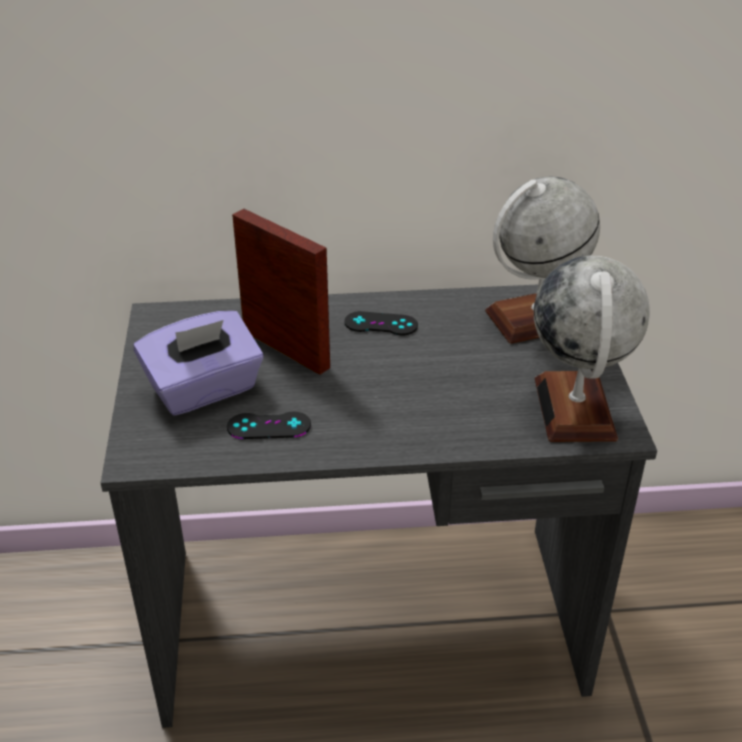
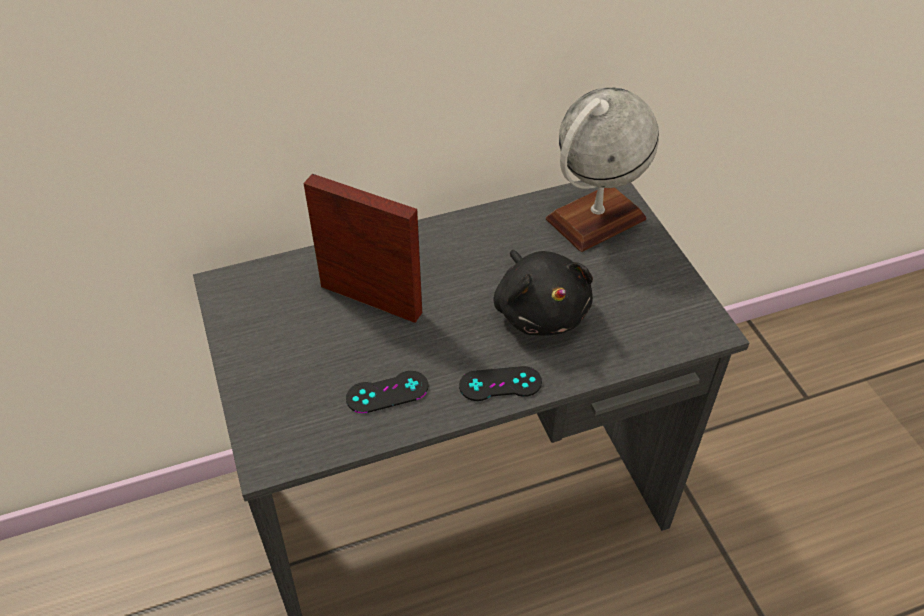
camera: 15 degrees left, 10 degrees up
(204, 389) = (307, 363): purple tissue box -> none
(381, 324) = (453, 252): black game controller -> black game controller (500, 384)
(447, 385) = (540, 310): none -> black plush toy
(575, 409) = (664, 313): globe -> none

